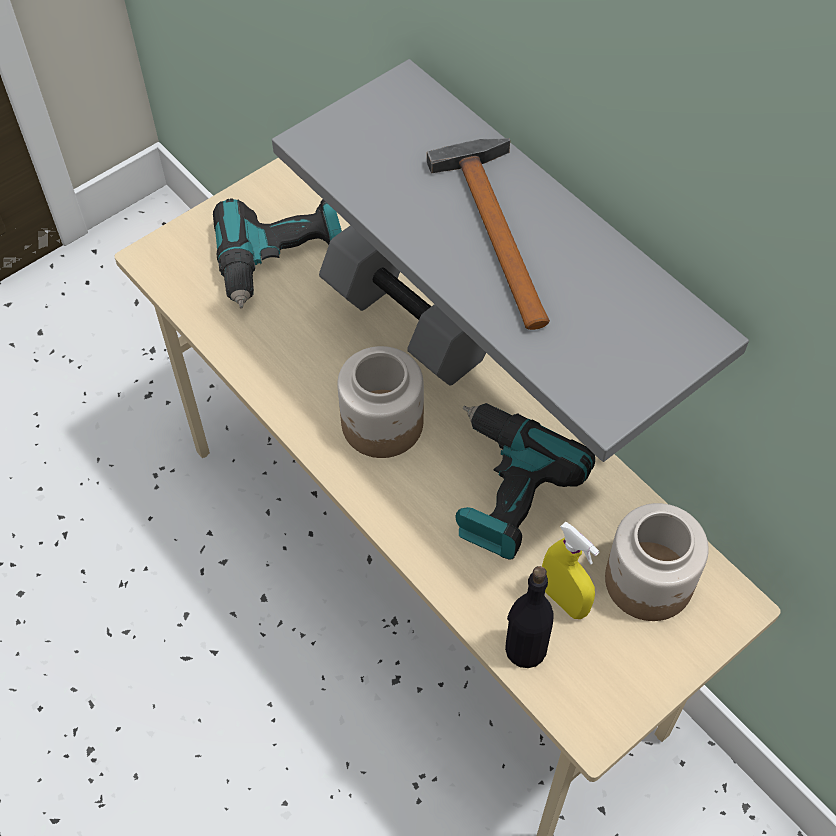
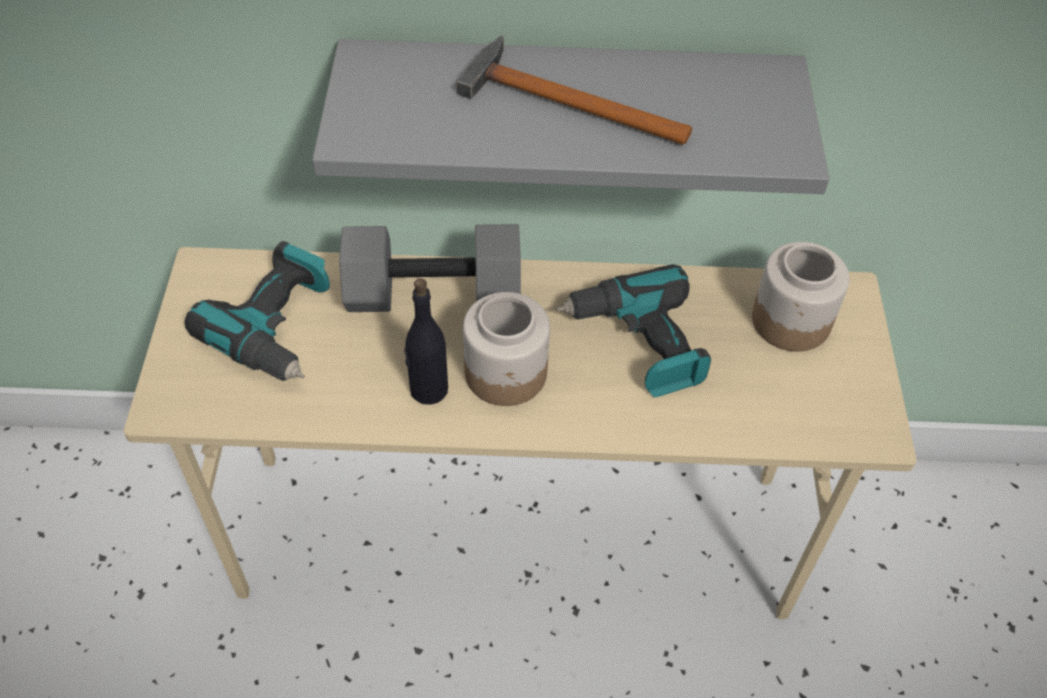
camera: 50 degrees left, 5 degrees down
(525, 648) = (781, 427): black bottle -> black bottle (428, 389)
(564, 600) = (762, 377): yellow spray bottle -> none

